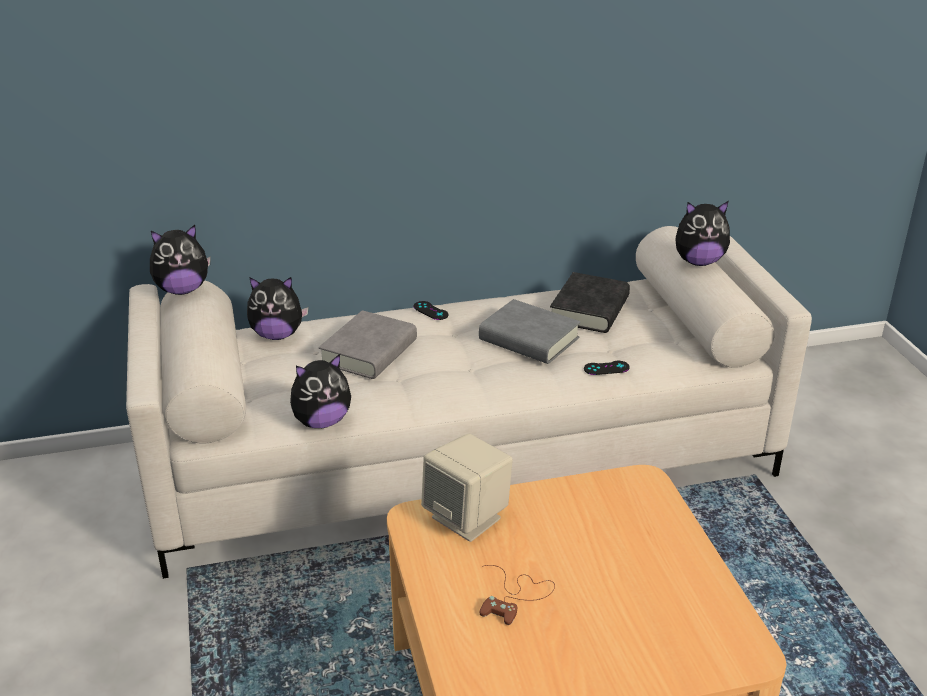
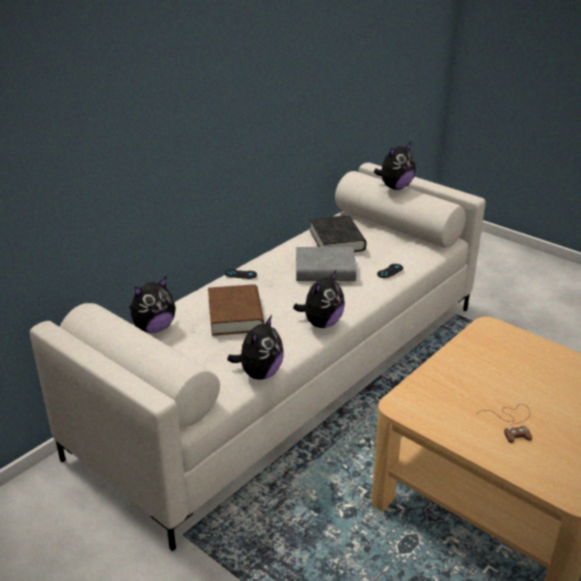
camera: 35 degrees left, 0 degrees up
(182, 290) = (84, 315): plush toy -> plush toy (321, 323)
(369, 352) = (235, 315): grey book -> brown book
(467, 518) = (429, 391): beige speaker -> none

